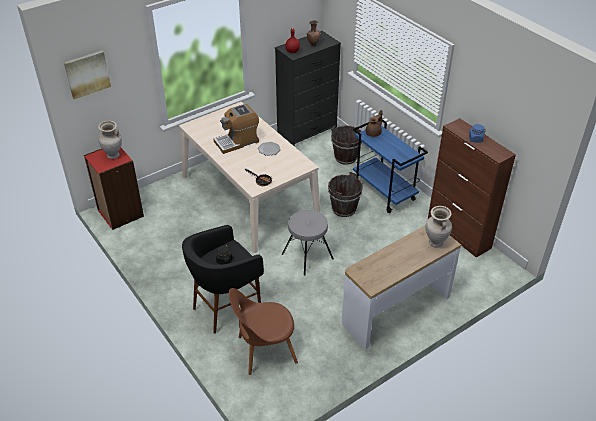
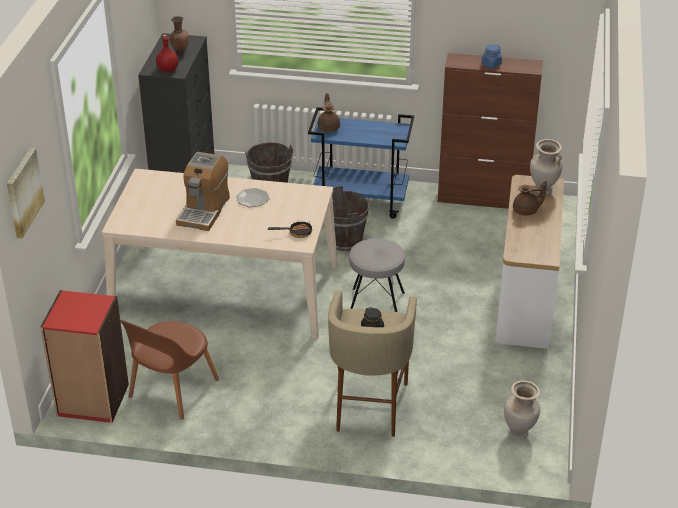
camera: 45 degrees left, 5 degrees down
(113, 156) = (82, 305): beige vase -> beige vase (519, 433)
(226, 308) = (369, 407): black stool -> beige stool
(264, 350) = (464, 415): brown chair -> brown chair (171, 391)
(404, 249) = (526, 211): none -> brown teapot

